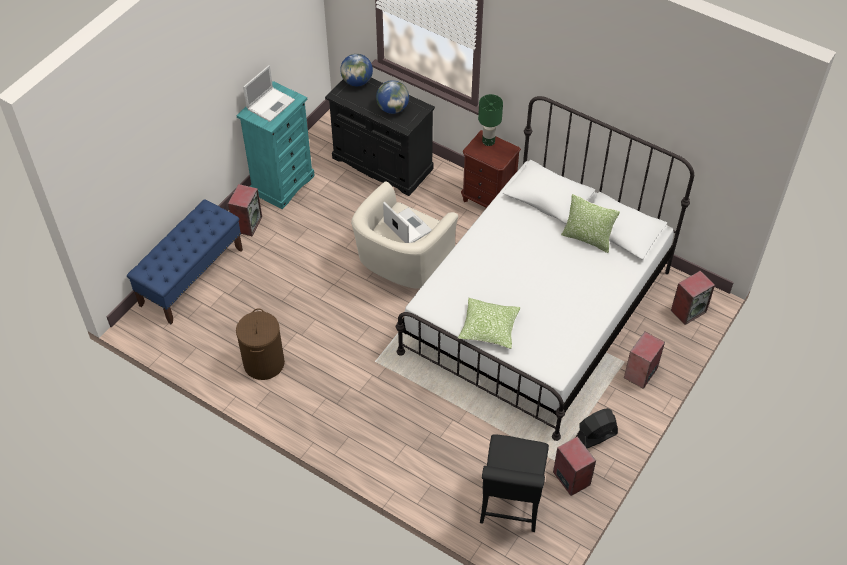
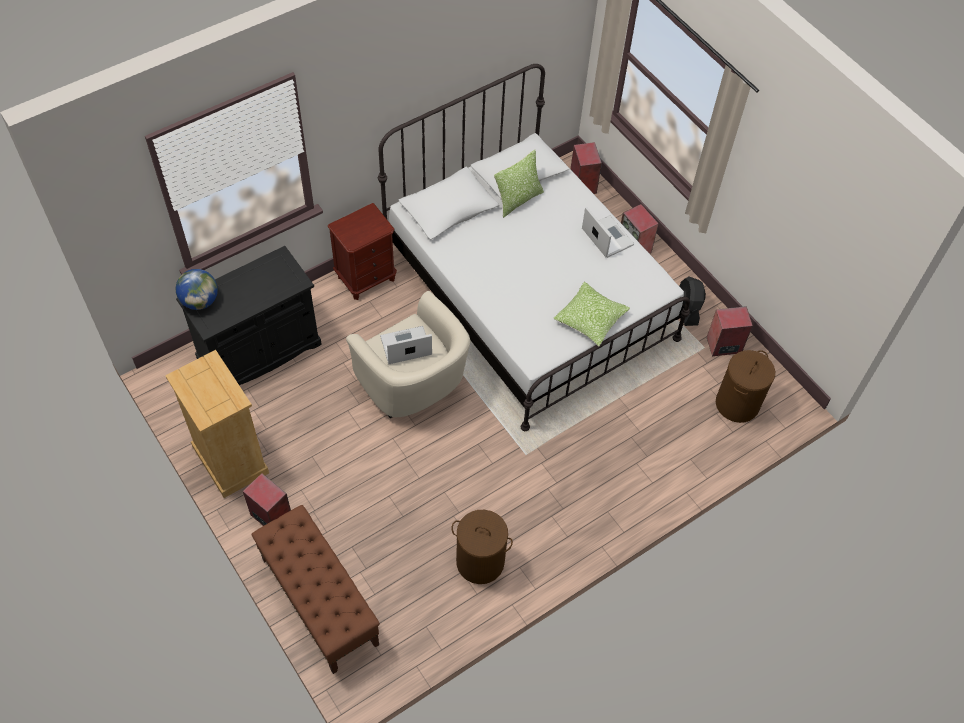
camera: 70 degrees left, 5 degrees up
(192, 277) = (319, 601): blue bench -> brown bench
(271, 104) = (204, 389): laptop -> laptop (606, 236)
(282, 184) = (230, 459): turquoise dresser -> beige dresser
(392, 109) = (265, 283): globe -> none
(488, 141) = (349, 225): green table lamp -> none
(510, 507) = (737, 404): black chair -> brown laundry basket

